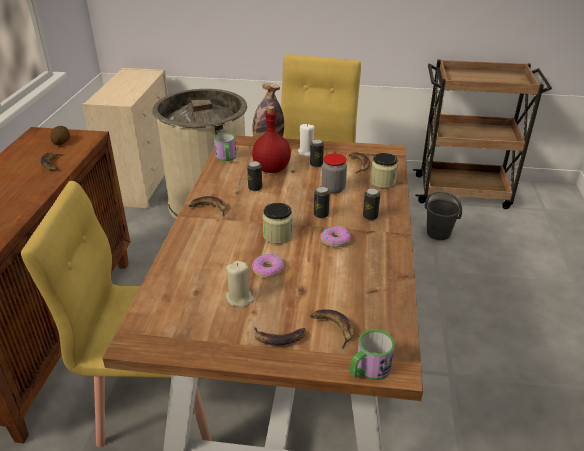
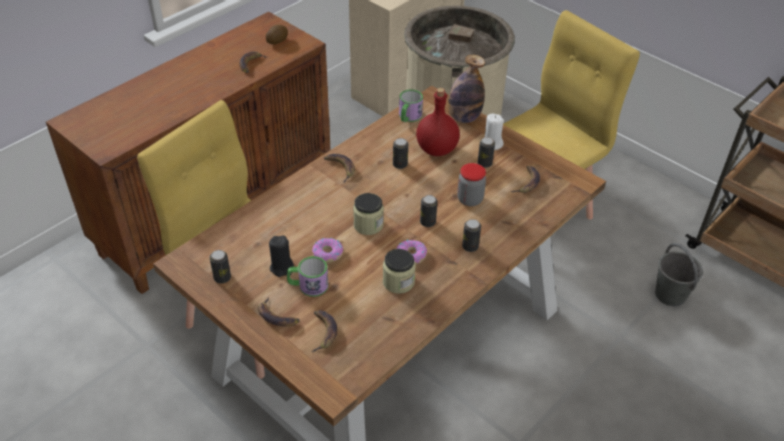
camera: 35 degrees right, 10 degrees up
(191, 334) = (222, 278): none -> can
(240, 298) = (282, 267): beige candle -> black candle
(368, 369) = (312, 379): mug -> mug (308, 286)
(382, 182) = (527, 215): jar -> jar (398, 282)

